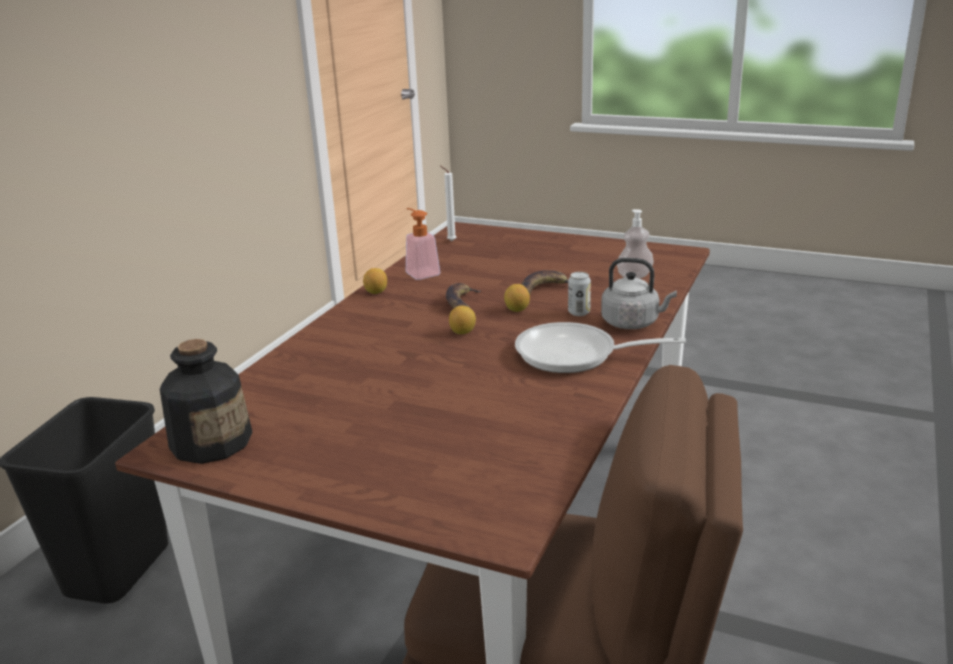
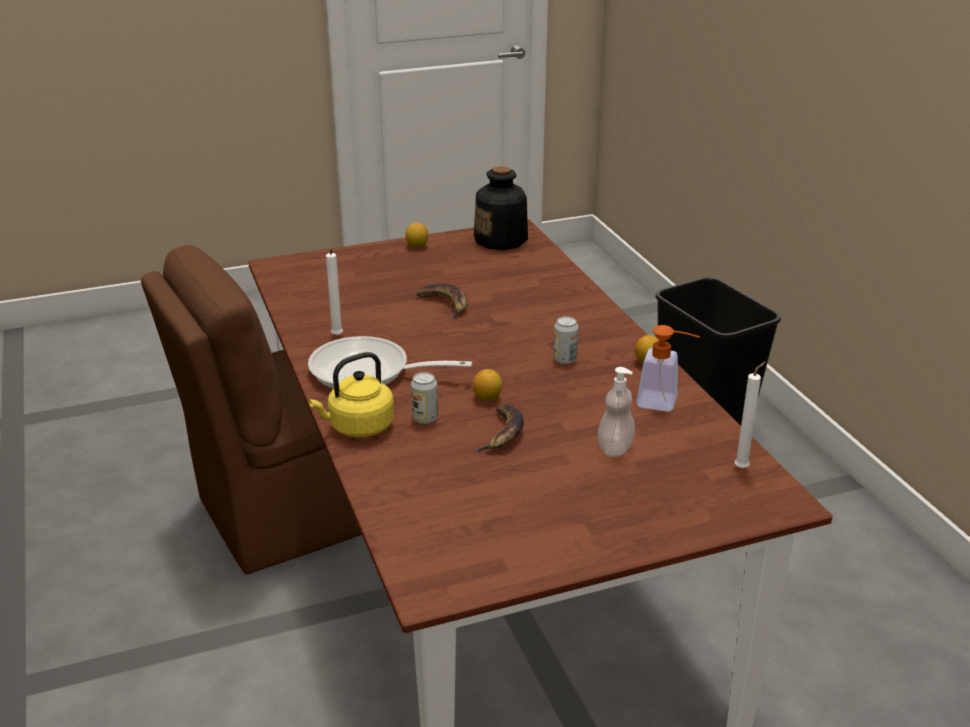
camera: 135 degrees right, 5 degrees up
(420, 312) = (565, 359): none -> can
(462, 303) = (547, 383): banana -> banana (445, 304)
(462, 332) = (492, 356): lemon -> lemon (417, 246)
(559, 396) = (337, 336): none -> white candle
(575, 355) = (368, 372): frying pan -> frying pan turned 135 degrees counterclockwise
(633, 323) = (358, 427): grey kettle -> yellow kettle
(634, 276) = (434, 501): soap dispenser -> soap dispenser (615, 448)

